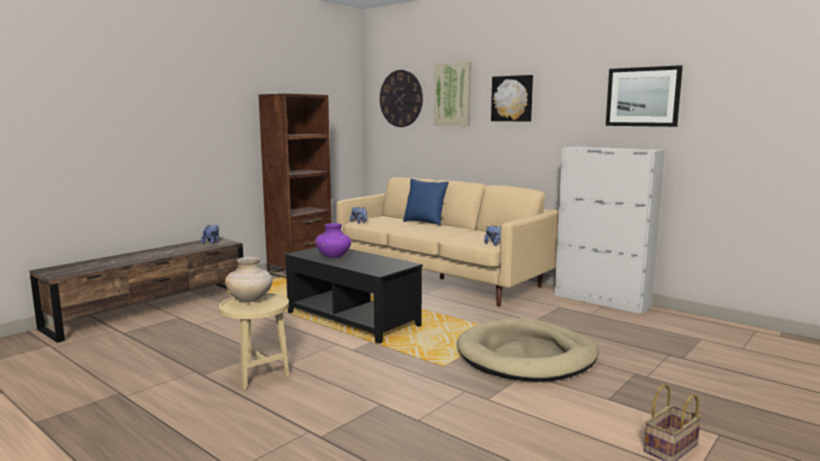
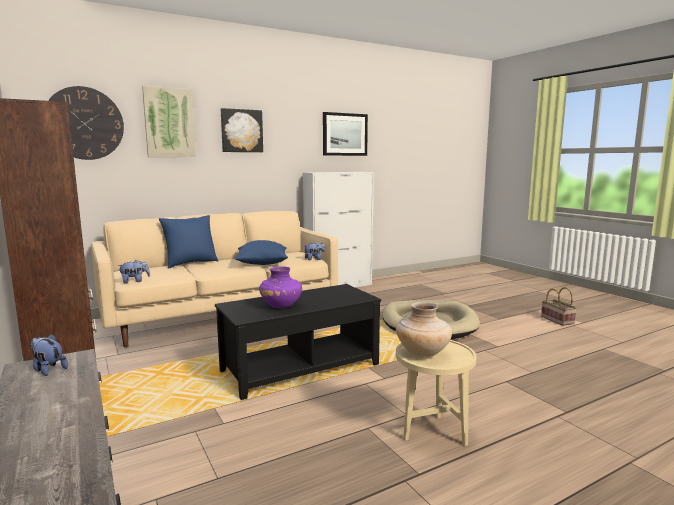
camera: 70 degrees left, 0 degrees up
(452, 235) = (262, 263): none -> blue pillow

